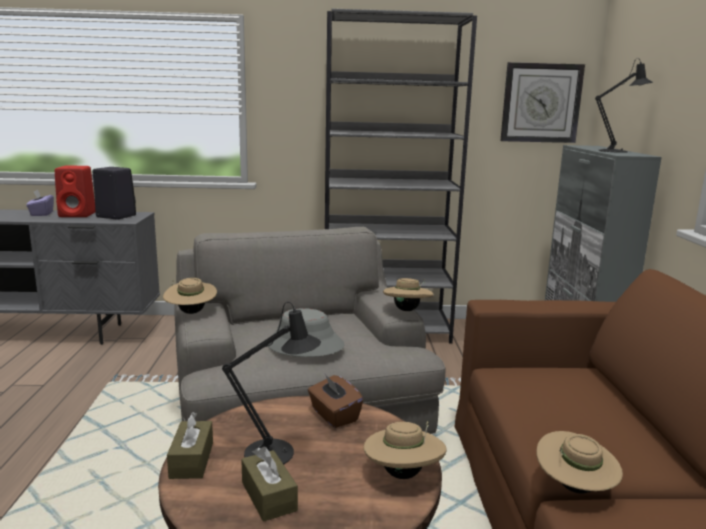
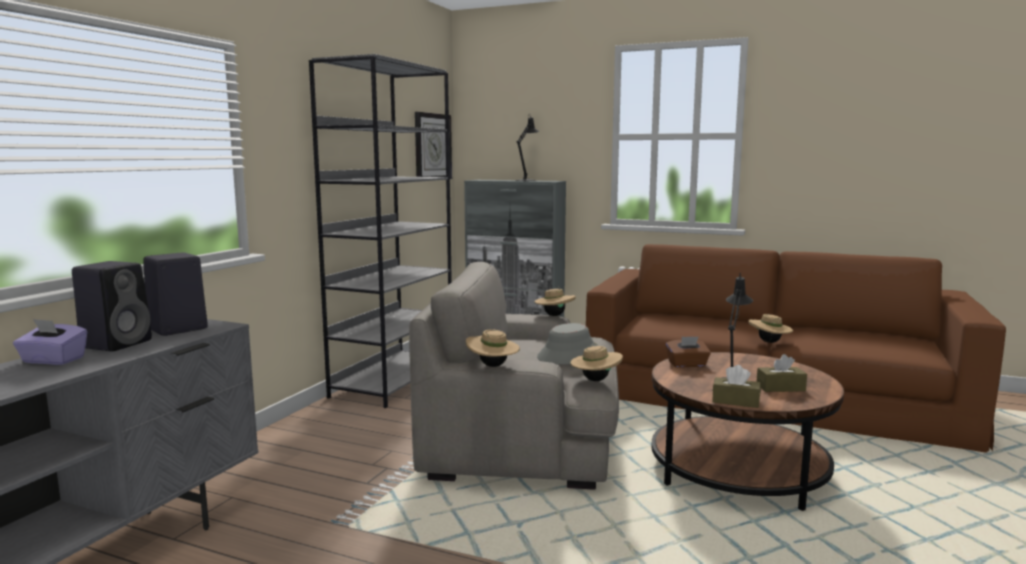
camera: 65 degrees left, 5 degrees down
(79, 214) = (117, 343): red speaker -> black speaker
(403, 474) = (761, 361): beige hat -> beige hat (595, 380)

